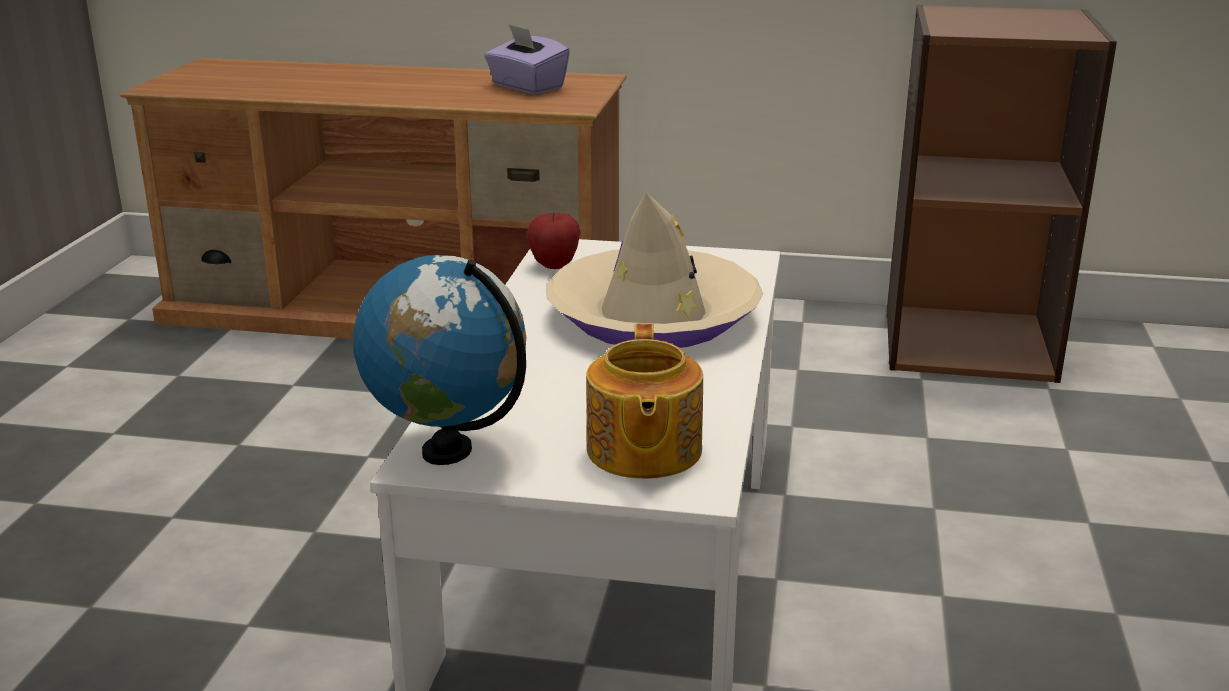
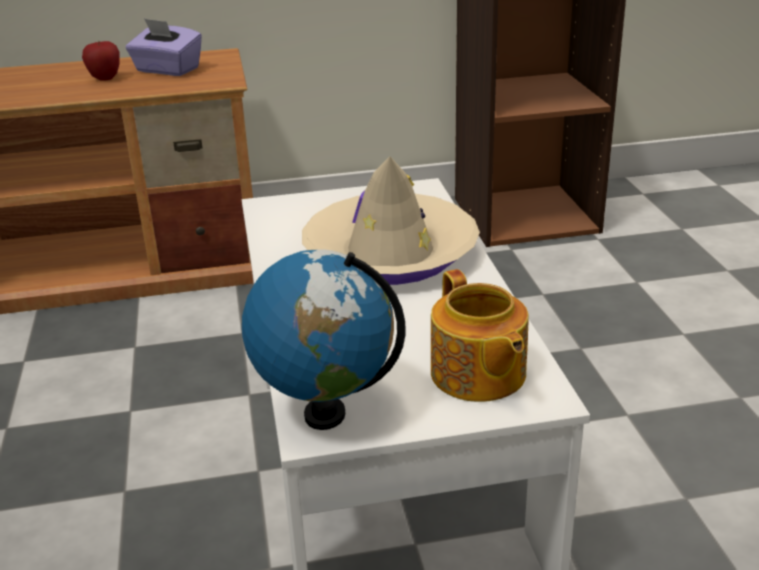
camera: 20 degrees left, 5 degrees up
(554, 266) = (276, 223): apple -> apple (105, 78)

